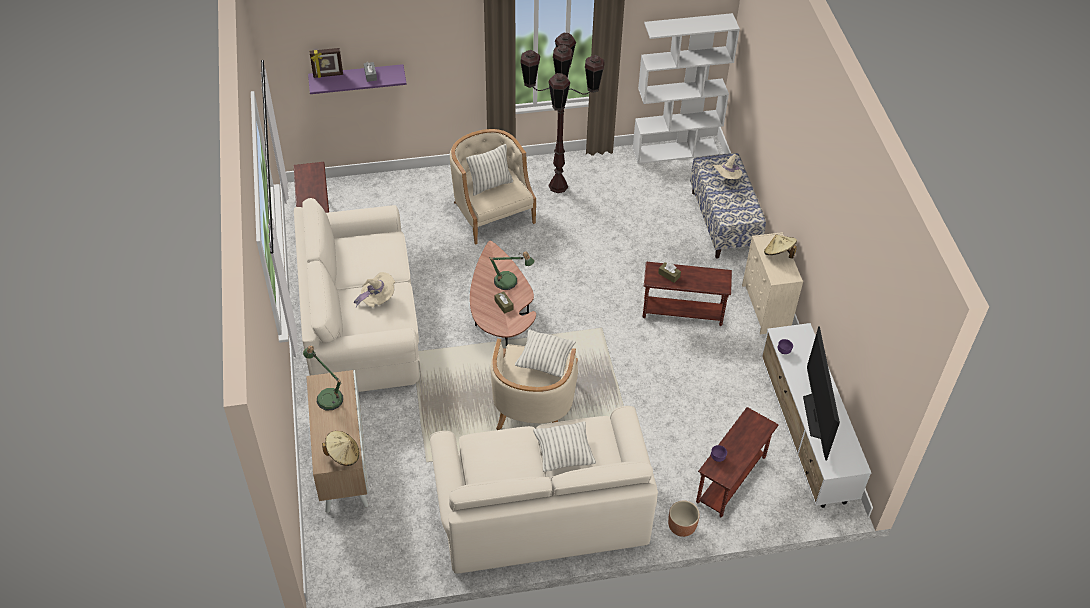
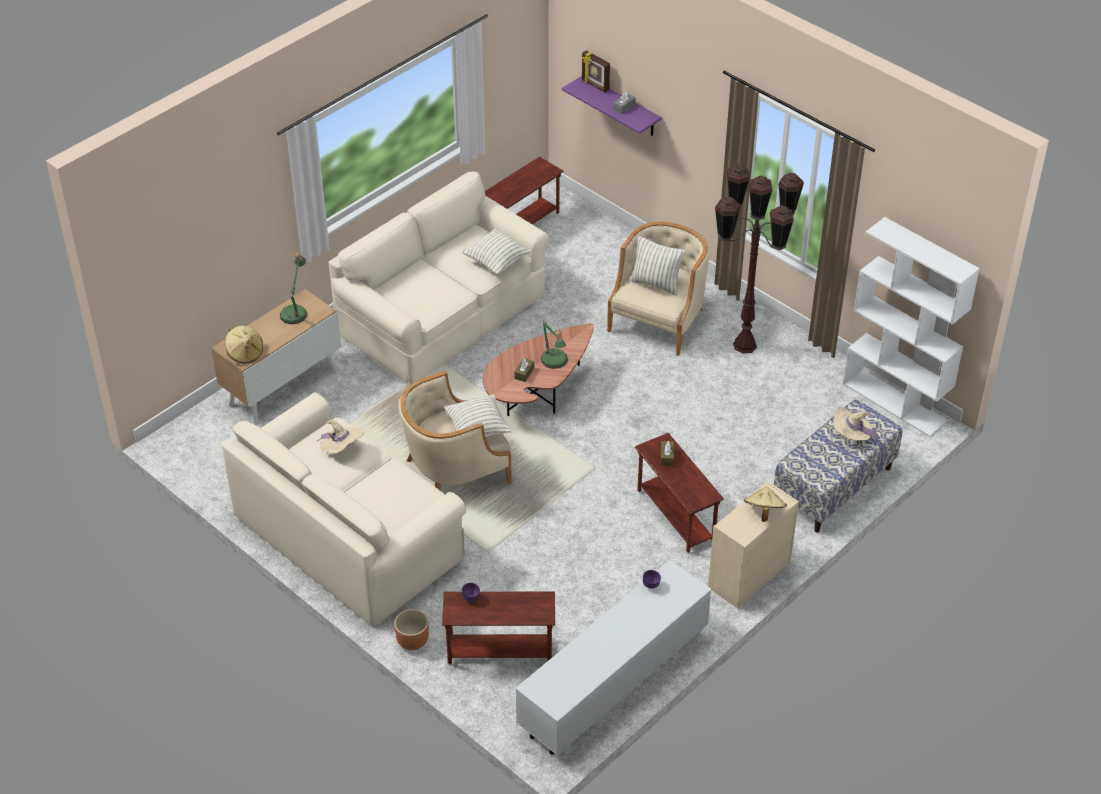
camera: 55 degrees right, 5 degrees down
(377, 298) = (435, 286): beige hat -> beige hat (341, 449)
(563, 454) = (374, 489): pillow -> pillow (496, 262)
(817, 416) = (590, 647): television -> none

